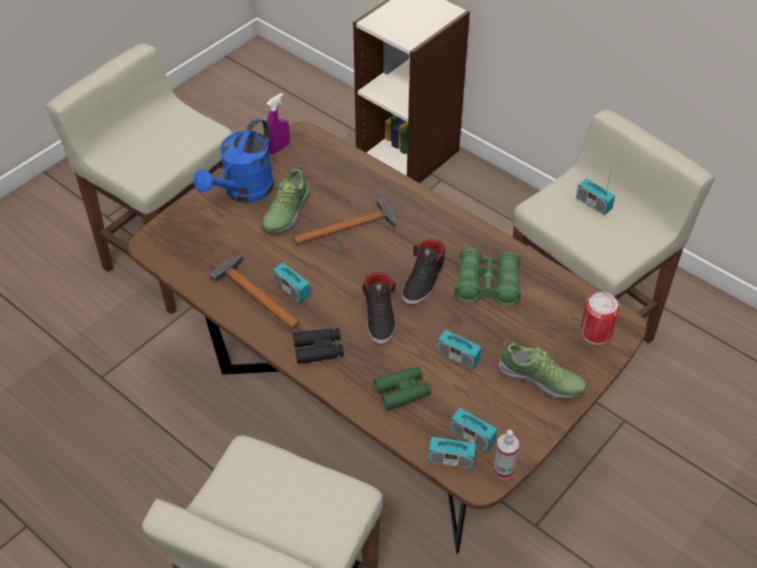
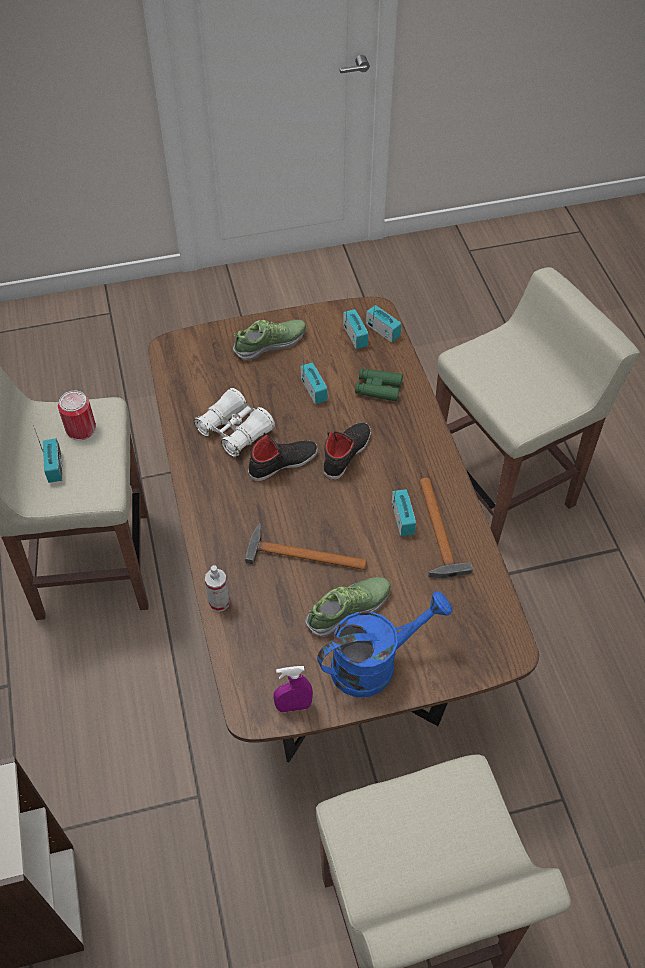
camera: 145 degrees left, 5 degrees up
(318, 349) = (418, 453): black binoculars -> none
(487, 285) = (235, 430): green binoculars -> white binoculars
(503, 470) = (353, 308): spray bottle -> spray bottle (219, 602)
(541, 379) = (270, 344): shoe -> shoe turned 90 degrees clockwise
(596, 332) = (195, 353): can -> can (81, 429)

